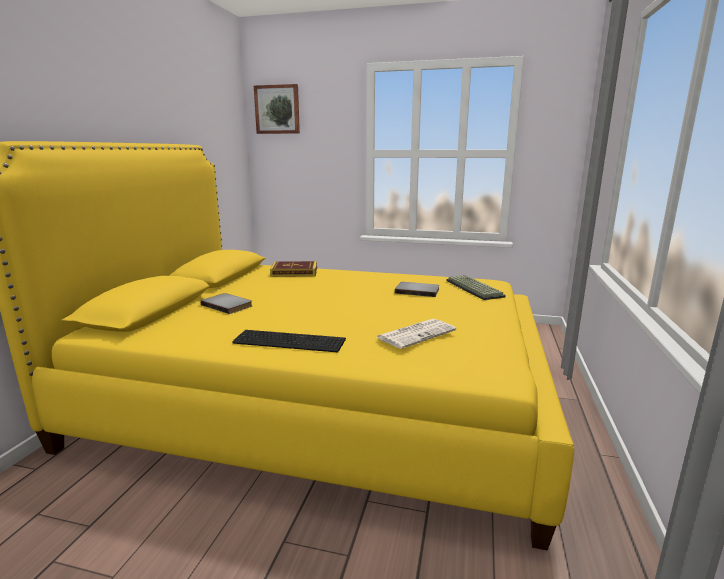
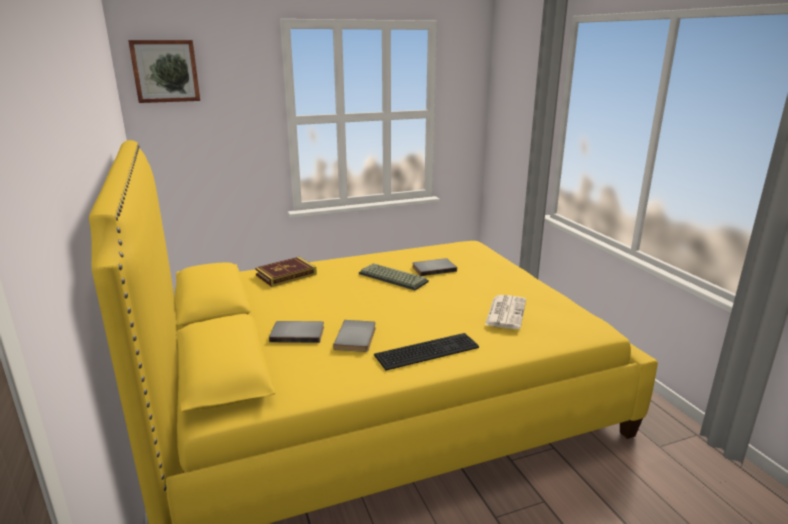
camera: 35 degrees left, 5 degrees up
(258, 318) = (357, 338): none -> grey book
(472, 288) = (469, 255): keyboard -> keyboard (391, 278)

